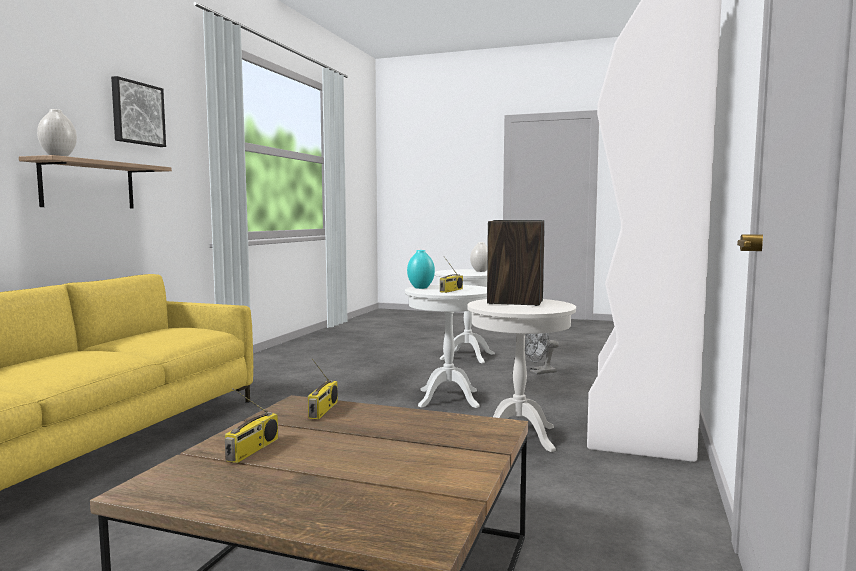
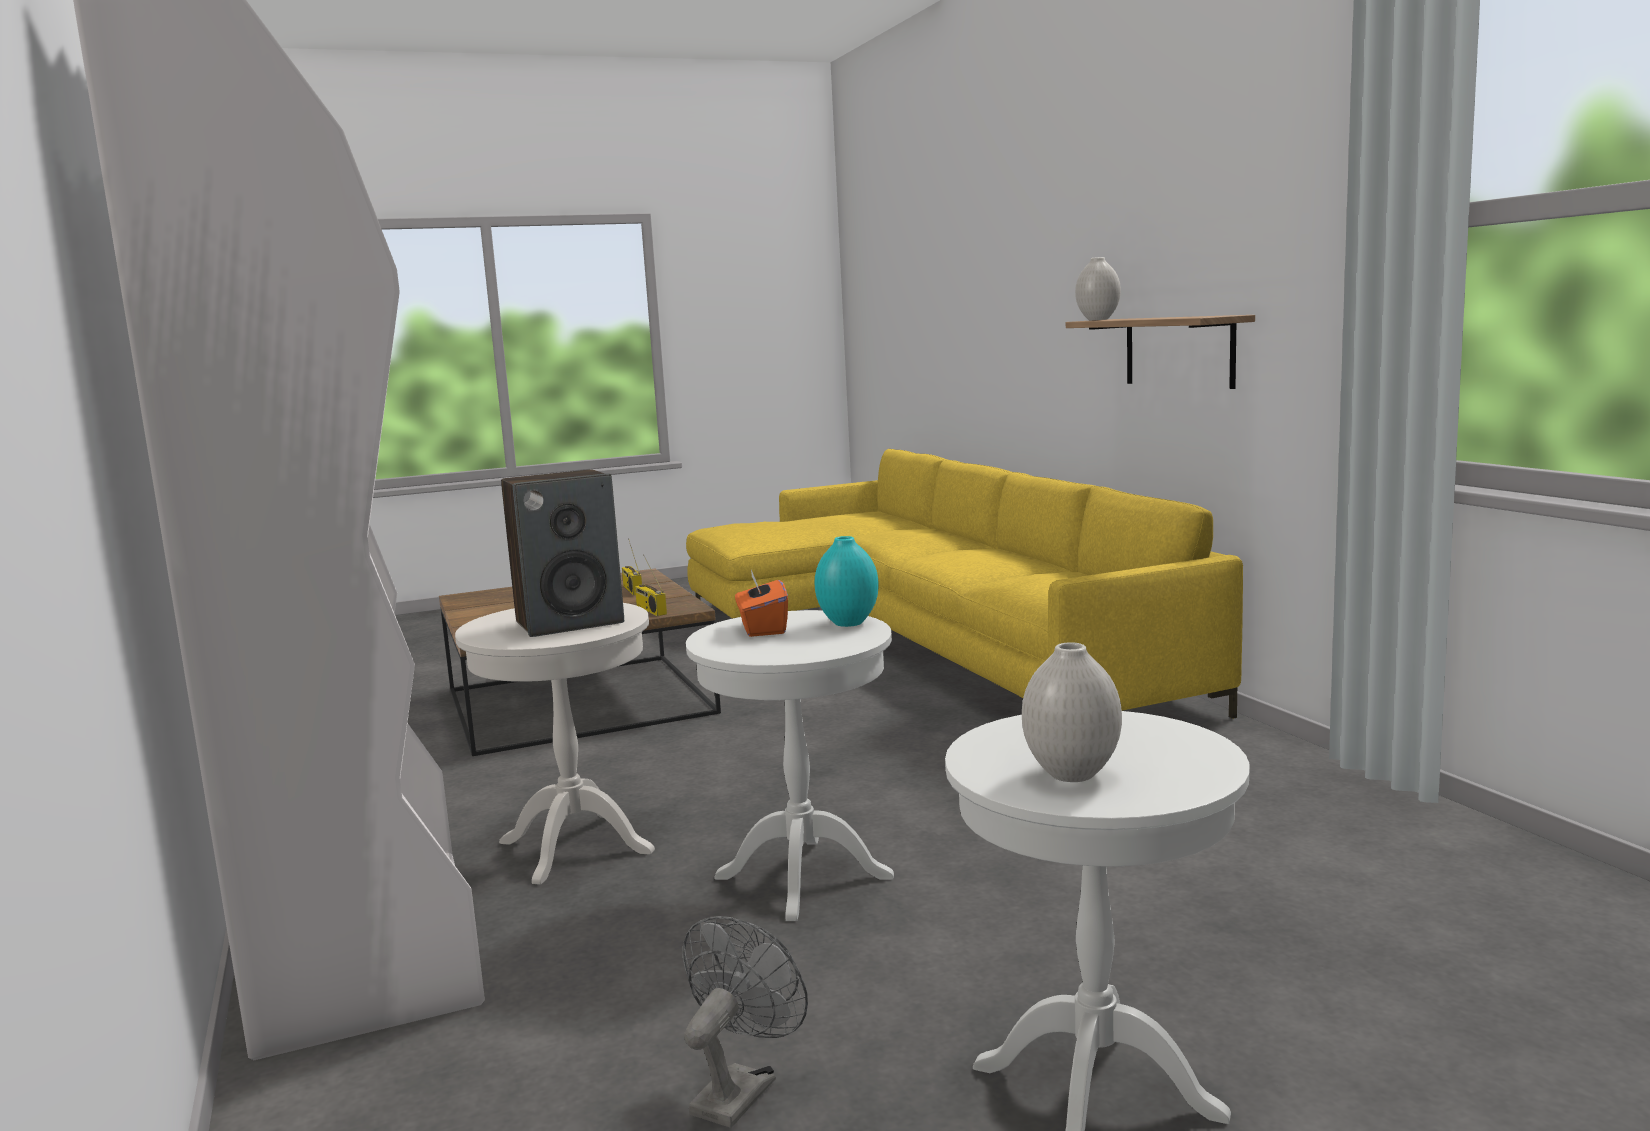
camera: 140 degrees right, 5 degrees up
(137, 113) = (1254, 213): picture -> none
(451, 290) = (762, 629): radio -> orange tissue box

